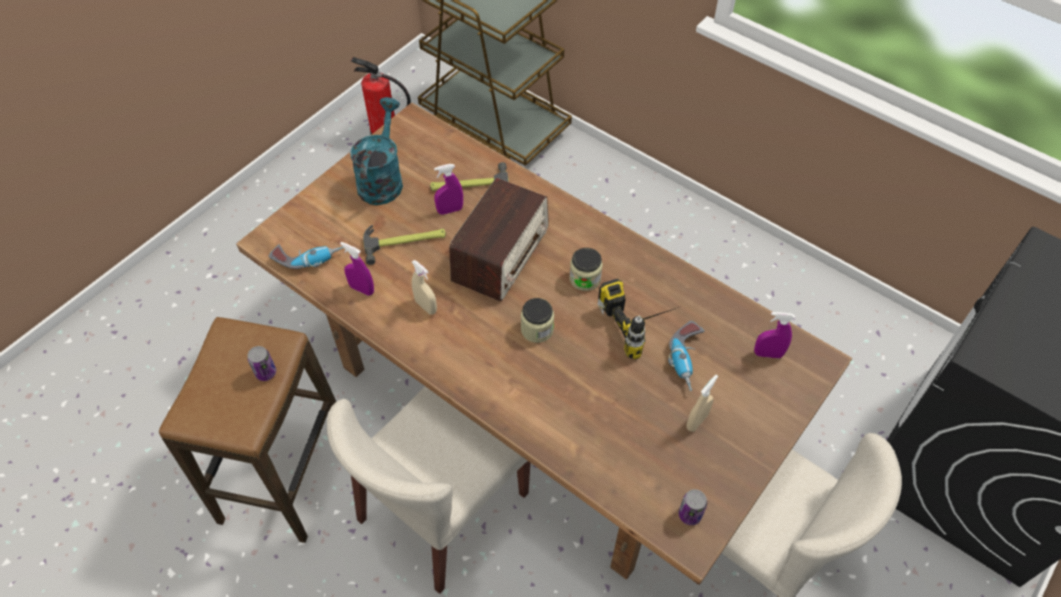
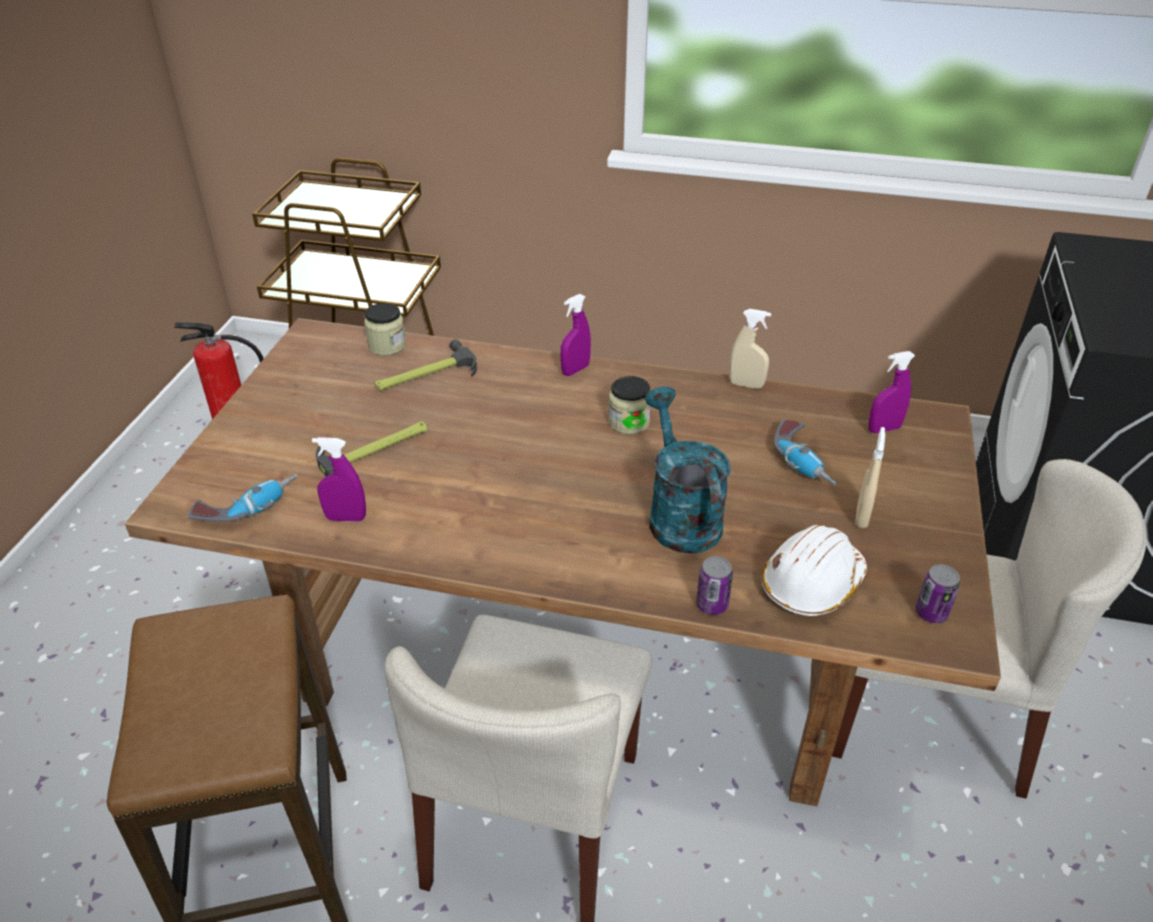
camera: 25 degrees left, 15 degrees down
(266, 372) = (254, 660): can -> can (712, 605)
(382, 179) = (304, 398): turquoise watering can -> turquoise watering can (679, 514)
(426, 306) = (447, 509): beige spray bottle -> beige spray bottle (746, 385)
(450, 210) = (415, 404): purple spray bottle -> purple spray bottle (575, 370)
(501, 254) = (509, 428): radio -> none
(537, 329) = (607, 488): jar -> jar (387, 346)
(624, 459) = (811, 584): none -> white hard hat
(644, 324) = (730, 444): power drill -> none

